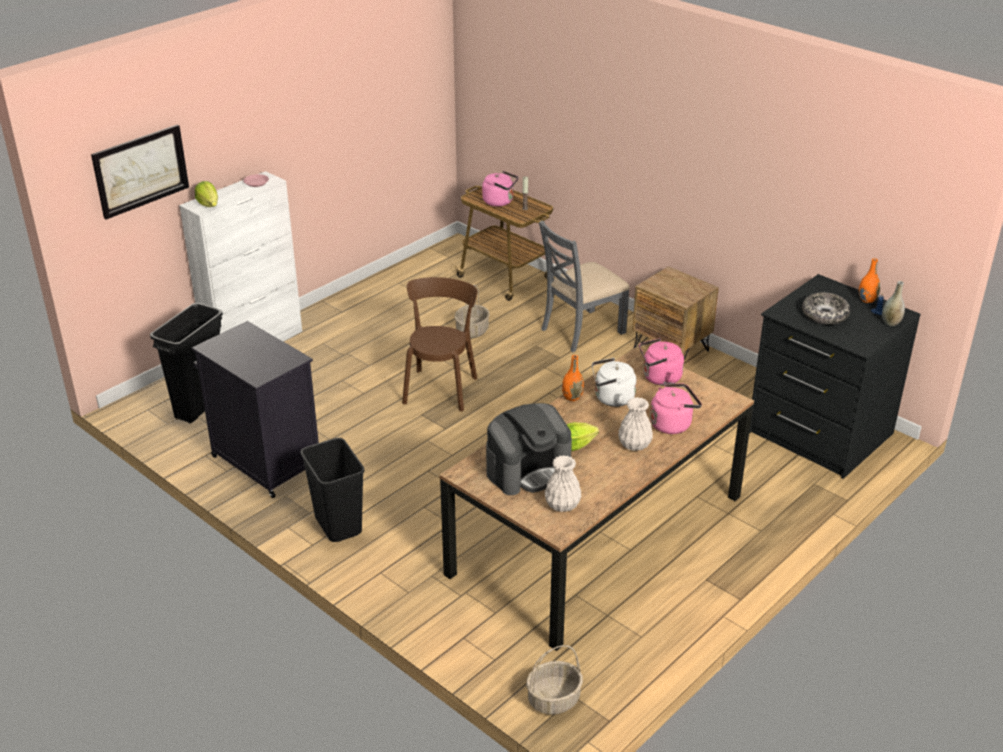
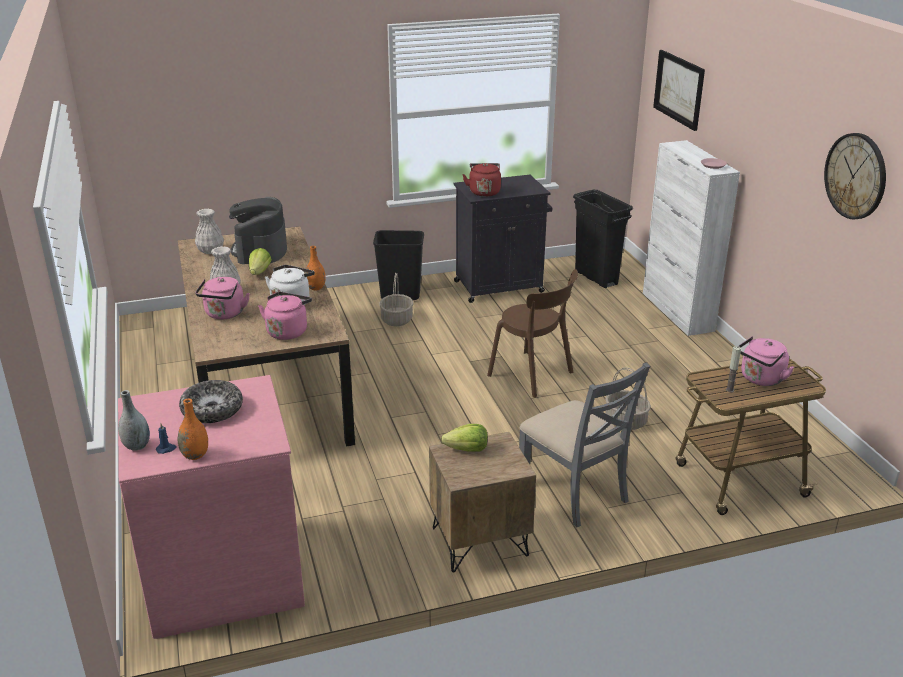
camera: 120 degrees right, 5 degrees down
(209, 205) = (677, 147): lettuce -> lettuce (467, 450)
(275, 358) = (484, 192): none -> red kettle
(375, 81) = (855, 176): none -> wall clock
(553, 700) = (161, 320): basket -> basket (396, 319)
(581, 330) = (574, 492): grey chair -> grey chair turned 150 degrees clockwise
(819, 434) = (223, 574): black dresser -> pink dresser

